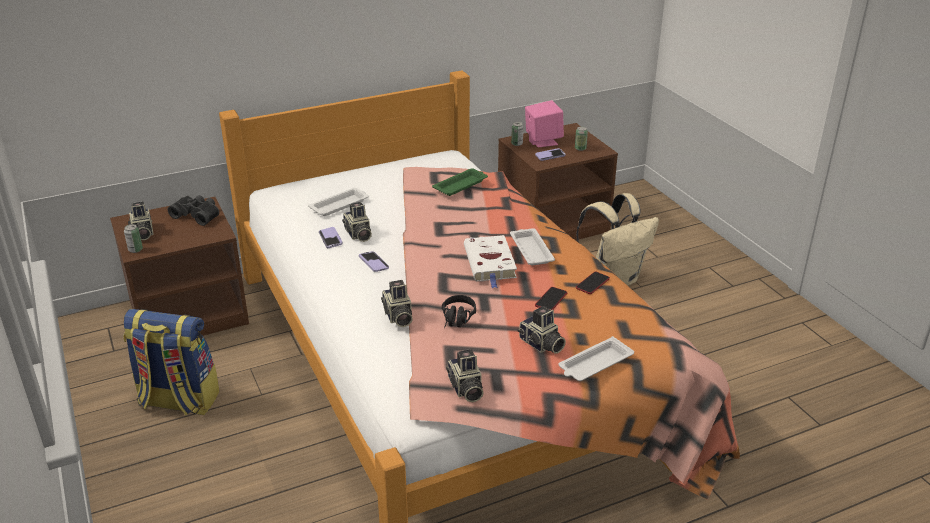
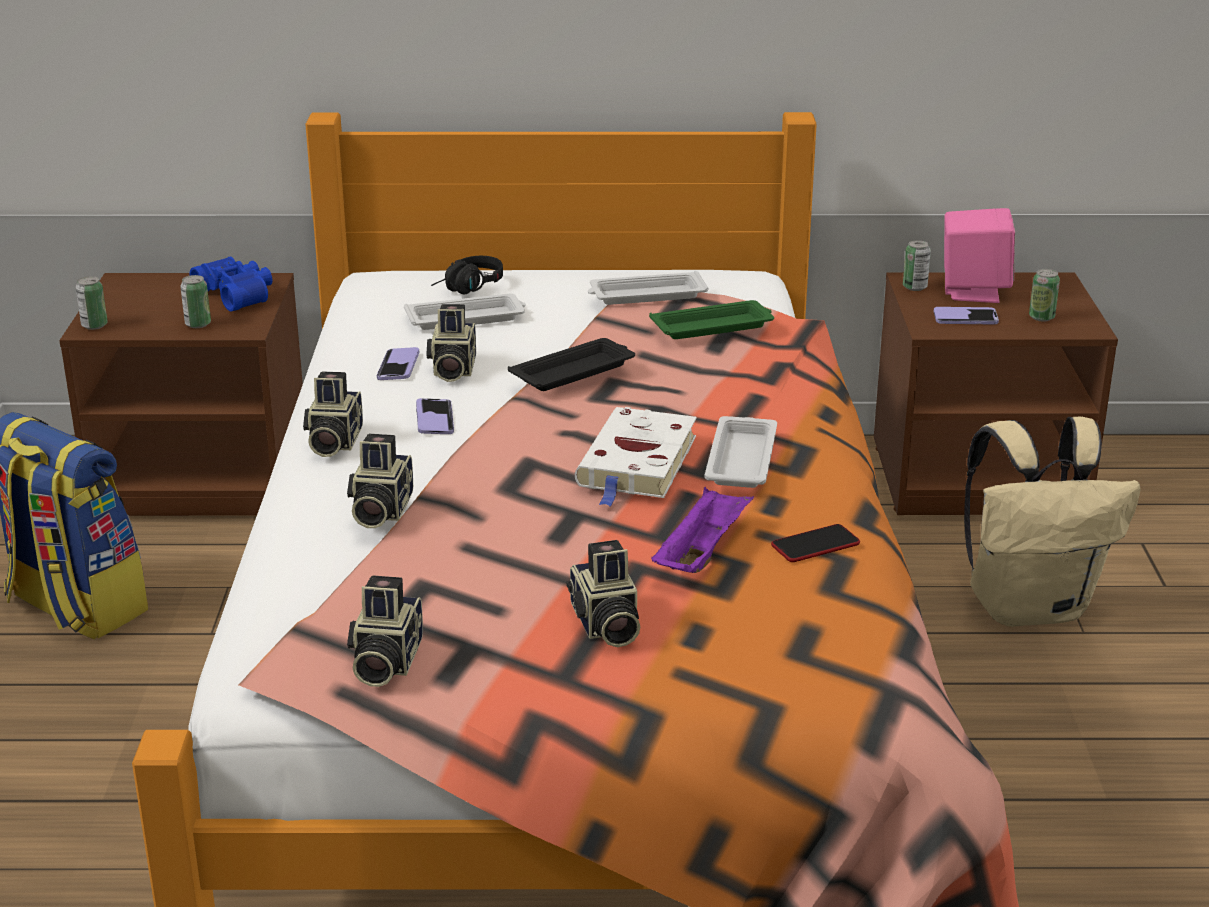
camera: 25 degrees right, 5 degrees down
(142, 233) = (129, 304): camera -> camera (332, 442)
(192, 236) = (198, 324): none -> can
(197, 215) = (238, 294): black binoculars -> blue binoculars
(421, 223) = (574, 371): none -> black tray
(457, 320) = (481, 544): black headphones -> black headphones (468, 288)
(551, 299) = (701, 553): phone -> purple tray
(594, 364) = (678, 688): white tray -> white tray (645, 295)

